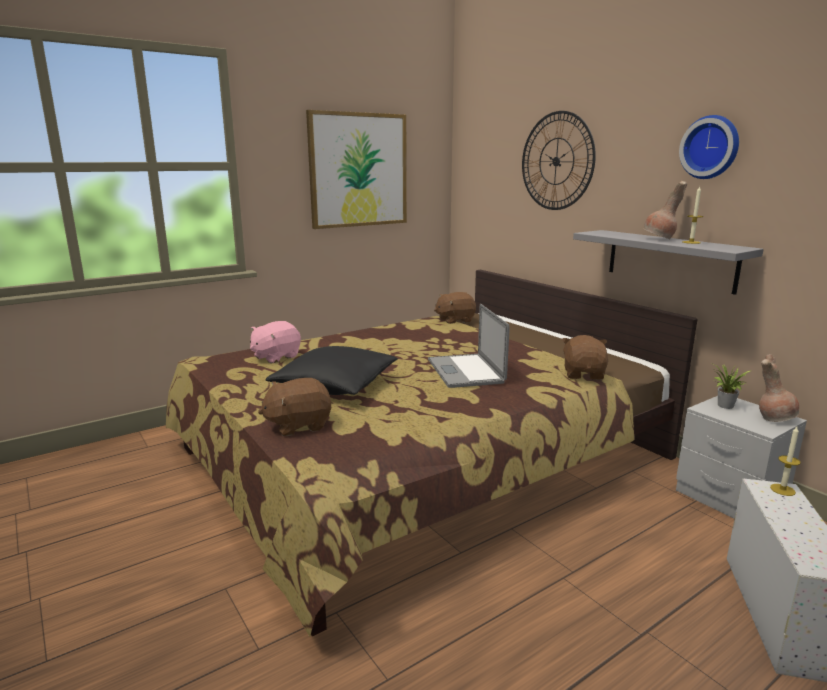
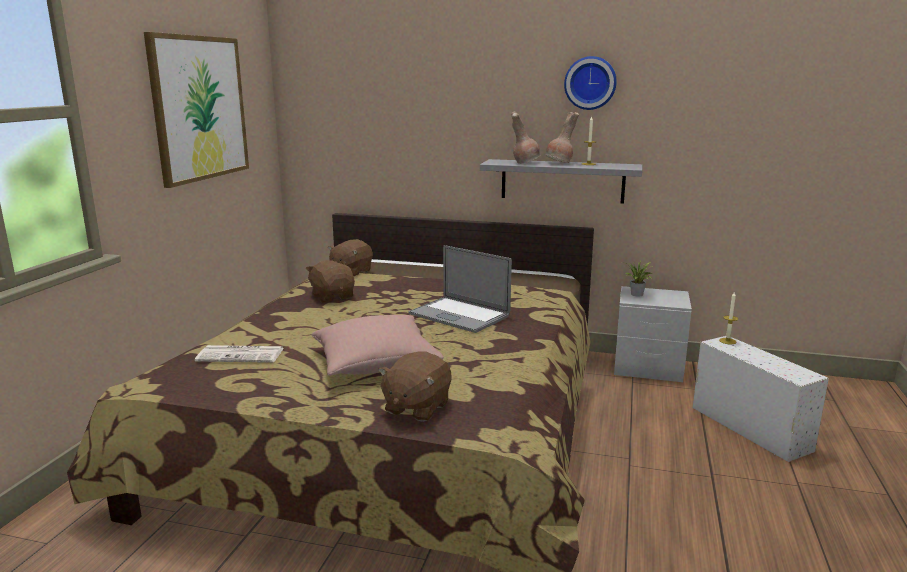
camera: 40 degrees left, 0 degrees up
(275, 357) = (242, 355): pink plush toy -> newspaper
(335, 386) = (375, 363): black pillow -> pink pillow
(556, 161) = (428, 93): wall clock -> none
(584, 374) = (545, 293): brown plush toy -> brown plush toy (333, 297)
(774, 418) = (673, 295): brown vase -> brown vase (525, 162)

